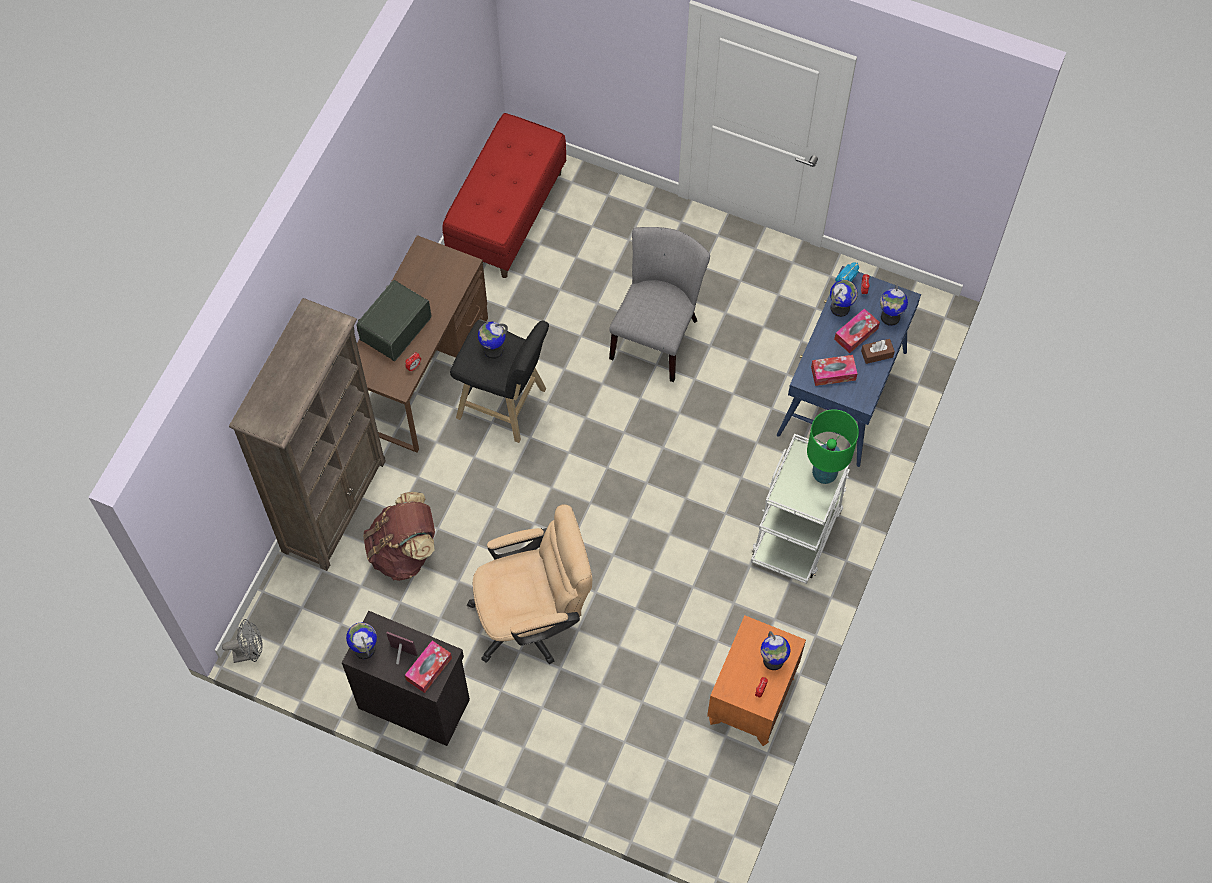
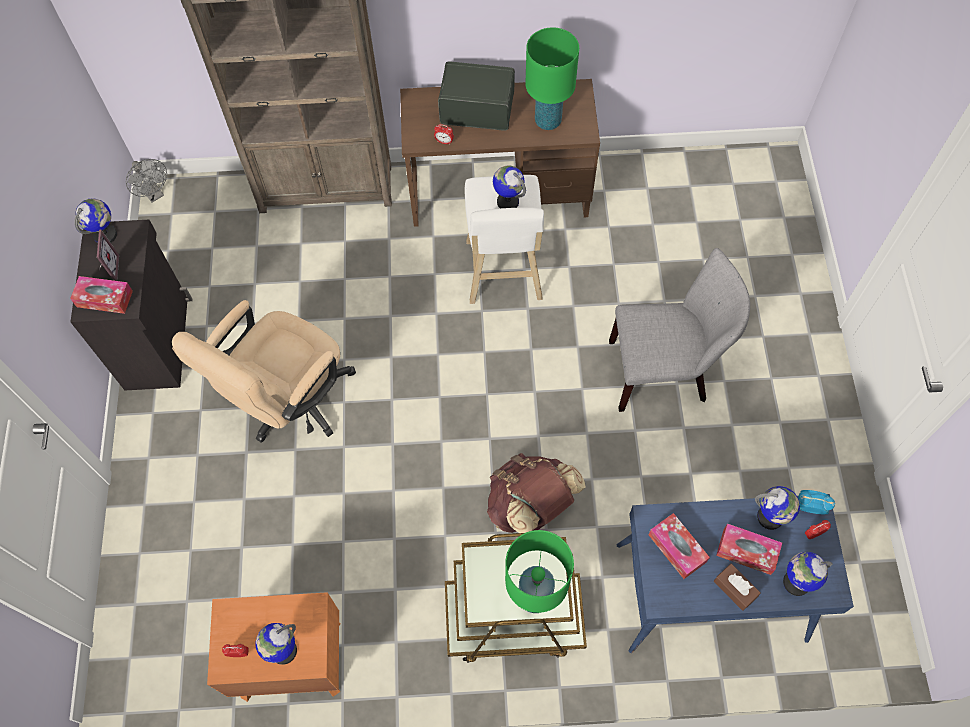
camera: 65 degrees right, 0 degrees up
(404, 551) = (308, 263): brown backpack -> brown backpack (530, 506)
(439, 284) = (548, 121): none -> green table lamp
(505, 405) = (503, 274): black stool -> white stool
(507, 214) = (709, 181): red bench -> none
(533, 618) = (289, 403): beige office chair -> beige office chair turned 75 degrees clockwise
(797, 531) = (513, 618): white cart -> brown cart

